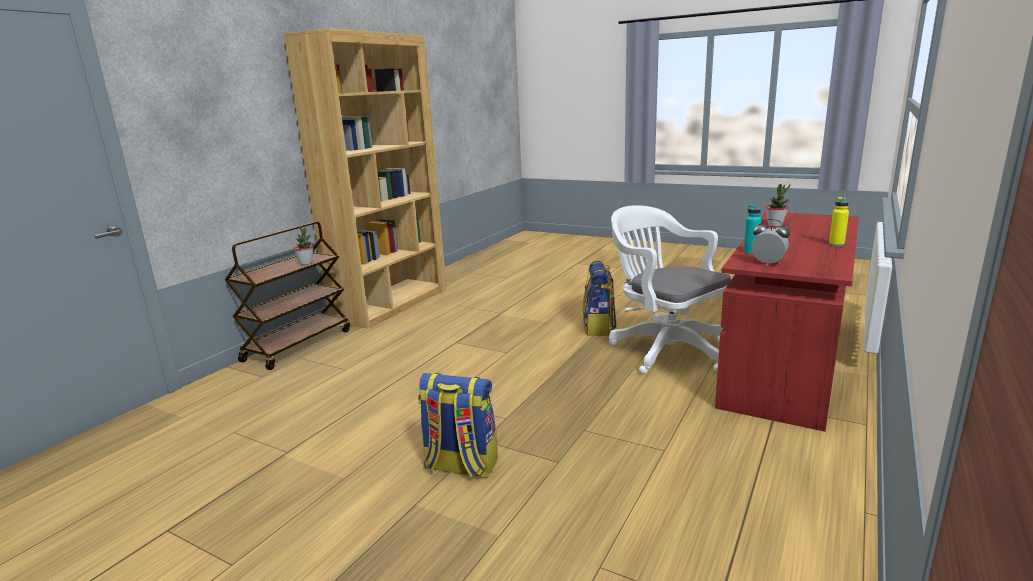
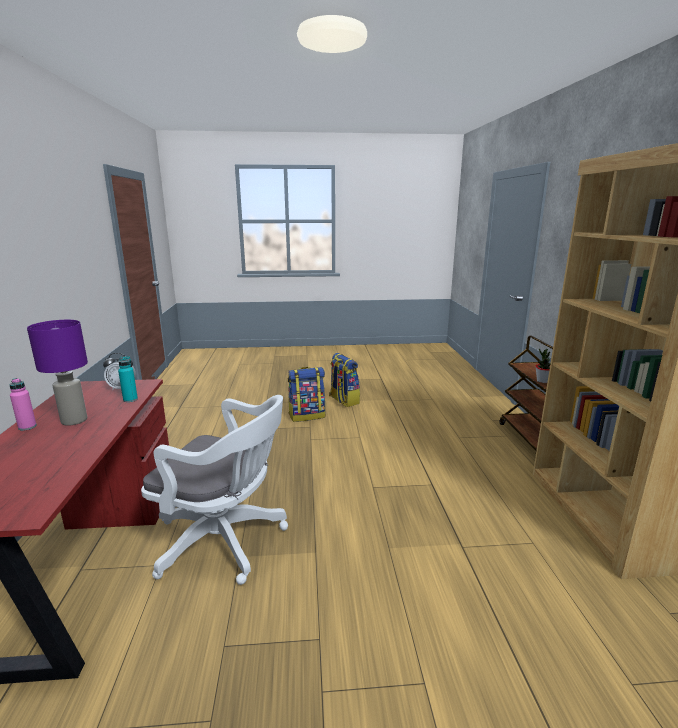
camera: 145 degrees right, 0 degrees up
(599, 328) = (319, 558): backpack -> backpack (343, 400)
(775, 225) = (64, 464): potted plant -> none
(795, 244) = (75, 420): none -> purple table lamp
(836, 244) = (27, 427): yellow bottle -> pink bottle

